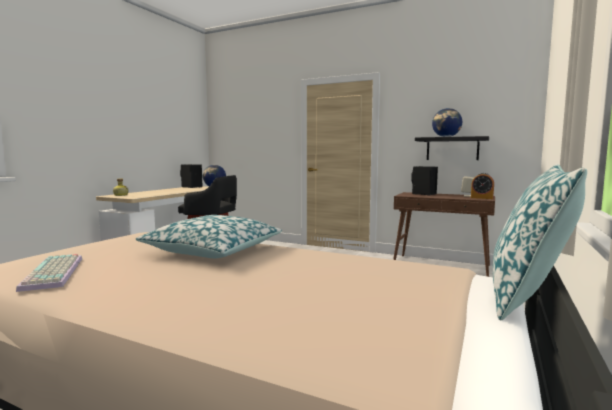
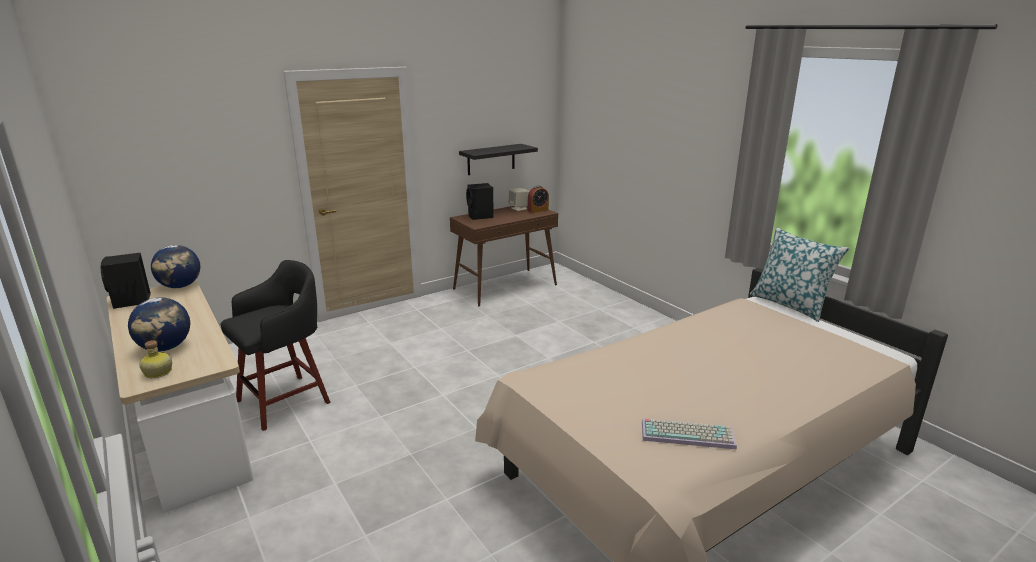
camera: 60 degrees left, 15 degrees up
(214, 250) = (648, 360): pillow -> none
(446, 137) = (493, 149): globe -> globe (166, 348)

